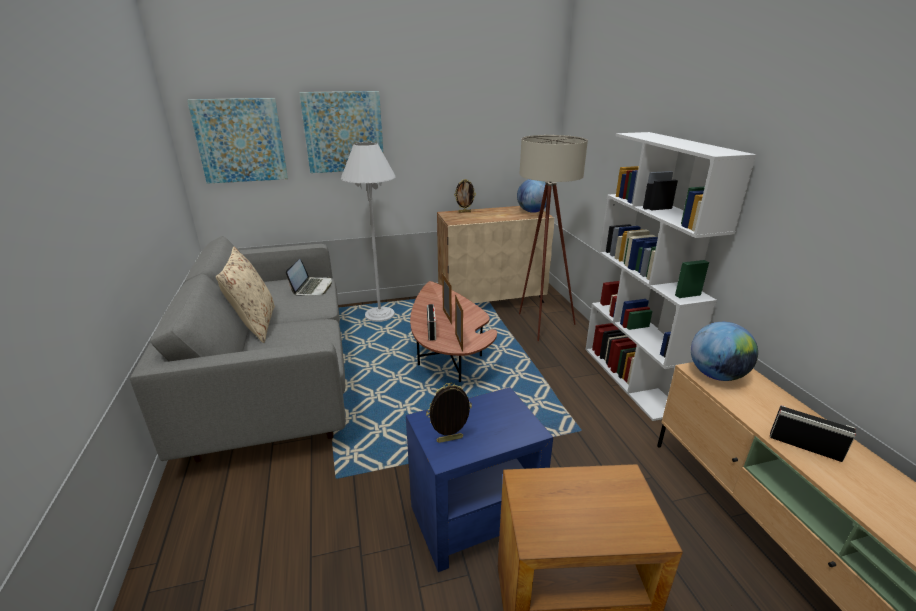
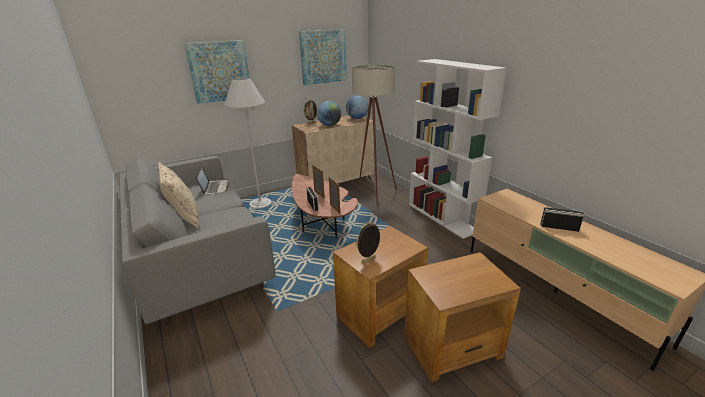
camera: 15 degrees left, 0 degrees up
(240, 140) = (140, 82): picture -> picture (323, 57)
(473, 518) = (378, 314): blue side table -> brown side table
(716, 375) = (502, 200): globe -> globe (329, 125)

